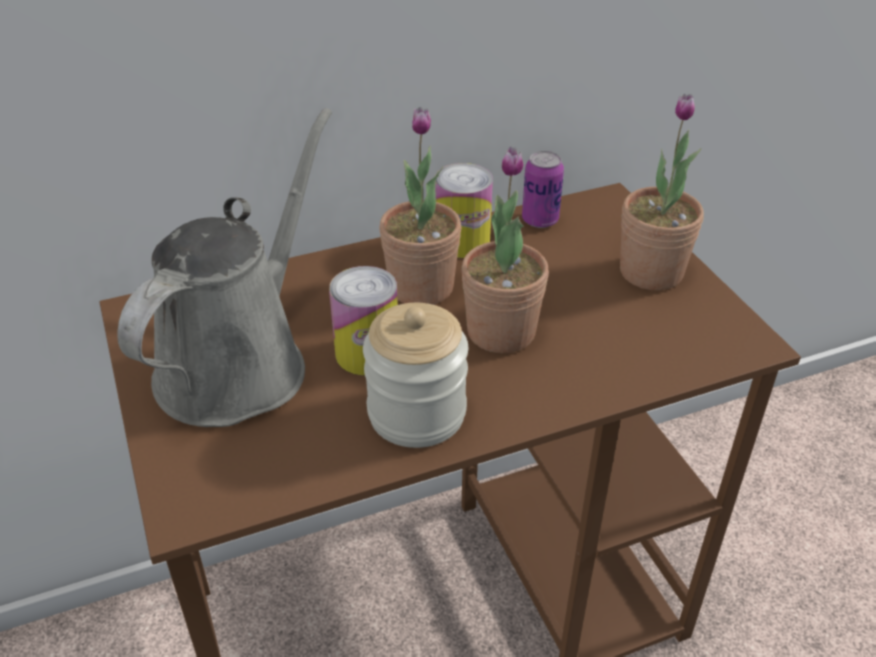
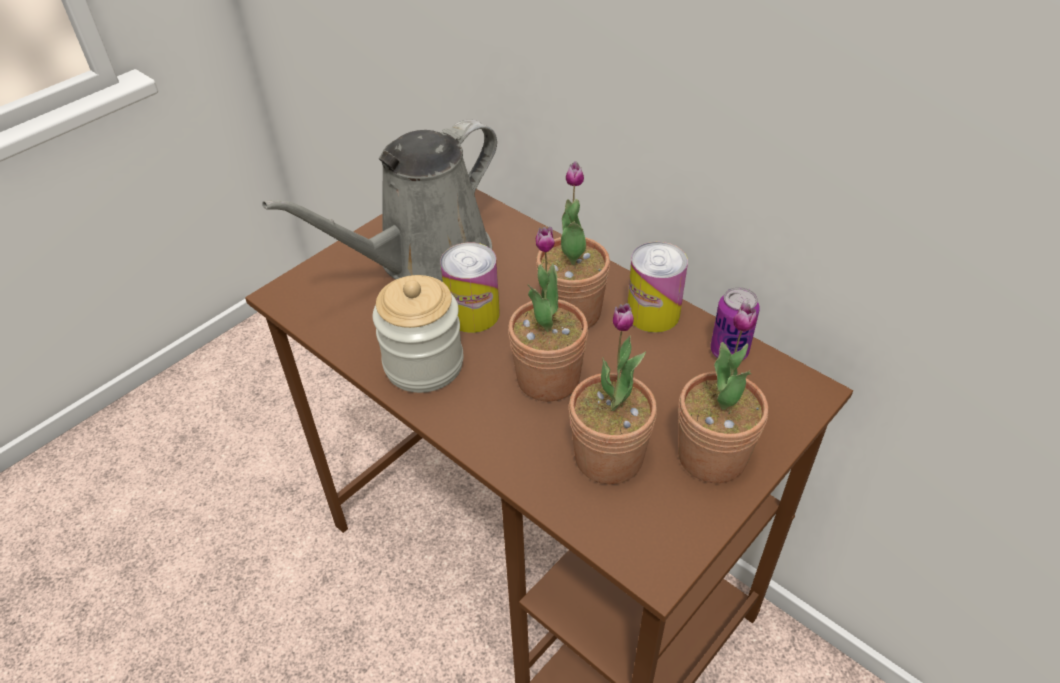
camera: 65 degrees right, 5 degrees up
(240, 362) = (425, 258): grey watering can -> grey watering can turned 135 degrees clockwise
(622, 328) = (608, 457): none -> potted plant

